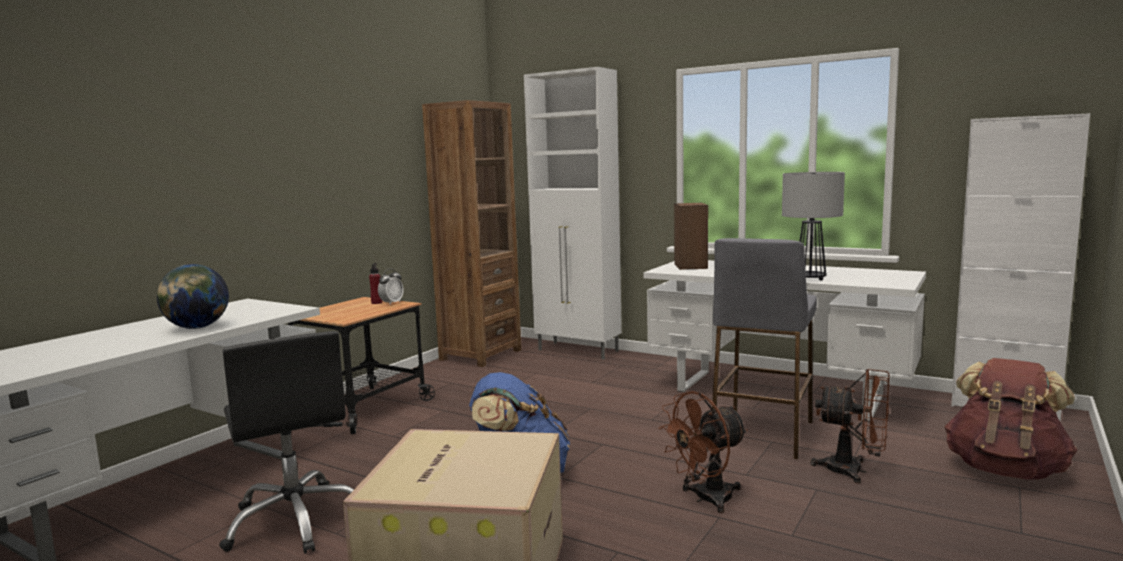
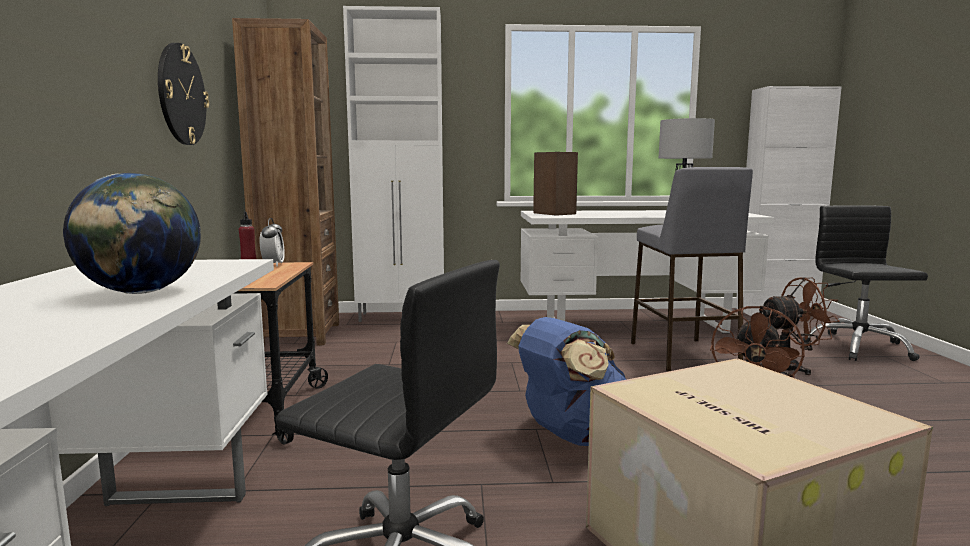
camera: 35 degrees left, 0 degrees up
(354, 176) = (181, 94): none -> wall clock
(1005, 470) = (857, 347): brown backpack -> black office chair

